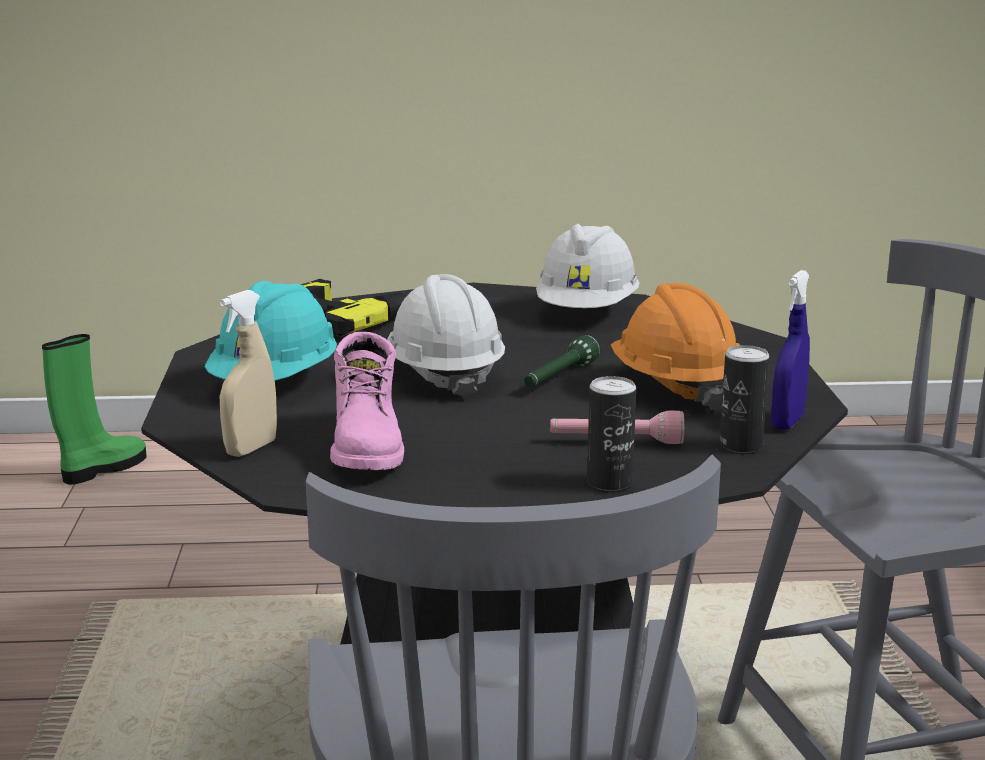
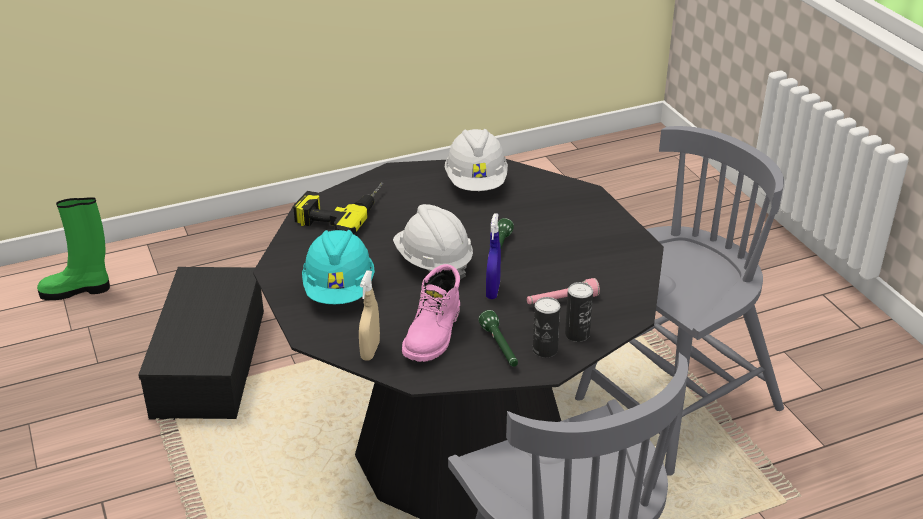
camera: 20 degrees left, 15 degrees up
(102, 469) = (77, 290): green boot -> green boot turned 120 degrees counterclockwise
(203, 569) = (208, 360): none -> black storage box
(368, 447) = (434, 335): pink boot -> pink boot turned 45 degrees clockwise
(462, 476) = (500, 347): none -> green flashlight
(674, 387) = (565, 246): orange hard hat -> none
(741, 445) = (626, 289): can -> can (545, 350)
(787, 422) = (639, 265): blue spray bottle -> blue spray bottle (493, 291)

